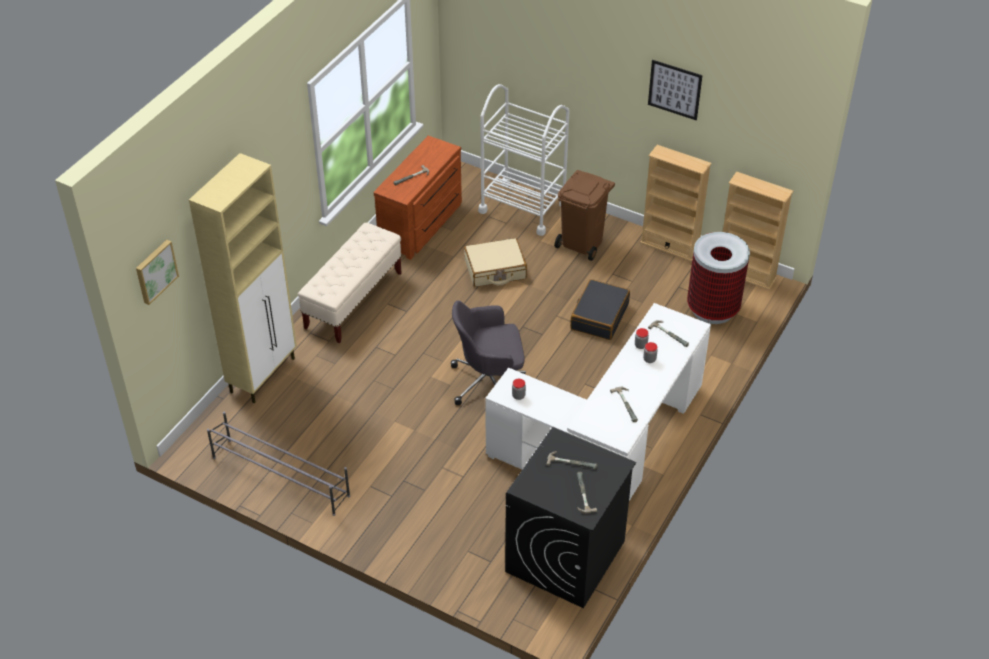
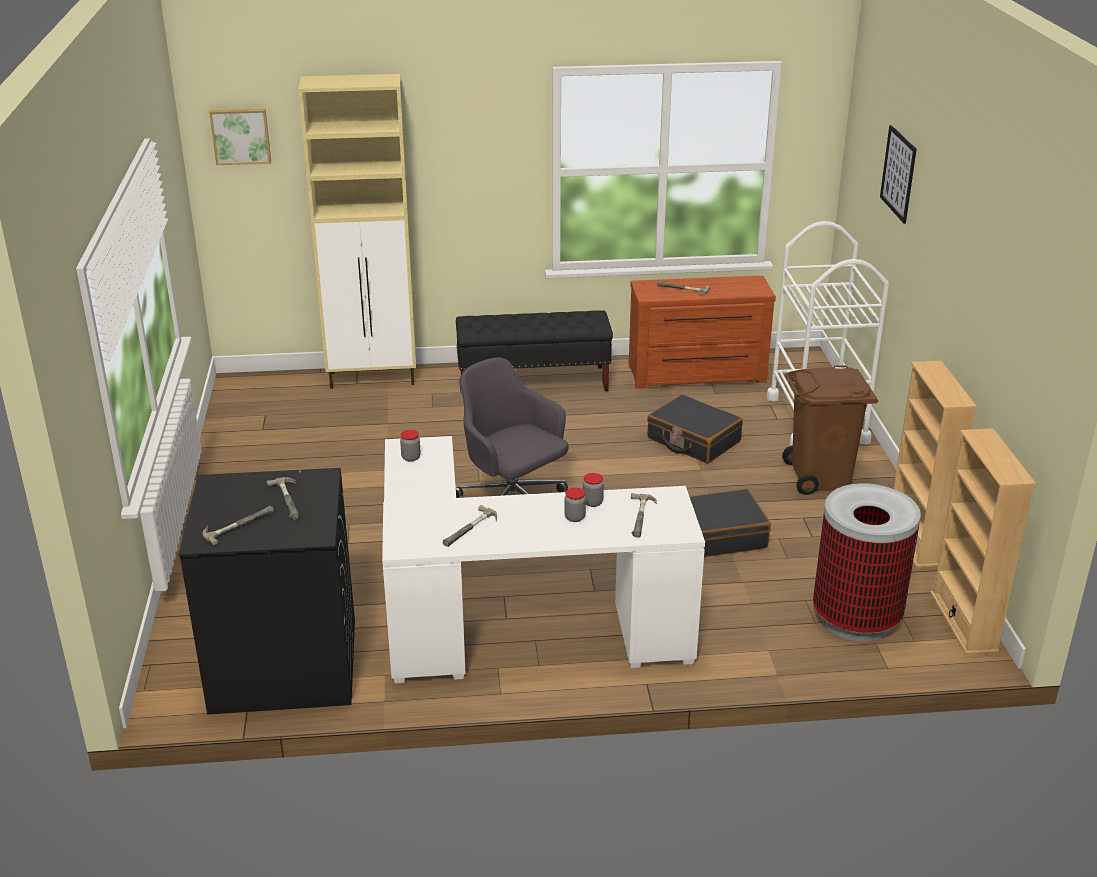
camera: 55 degrees right, 15 degrees down
(280, 476) = (245, 438): grey shoe rack -> none
(353, 300) = (534, 382): beige bench -> black bench
(495, 270) = (693, 440): beige suitcase -> black suitcase
(674, 89) = (973, 268): picture -> picture (898, 173)

